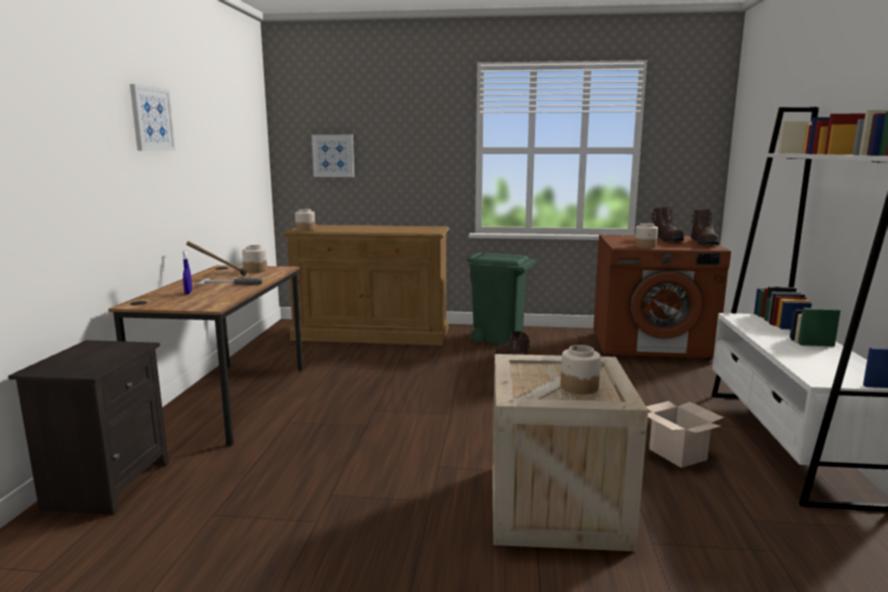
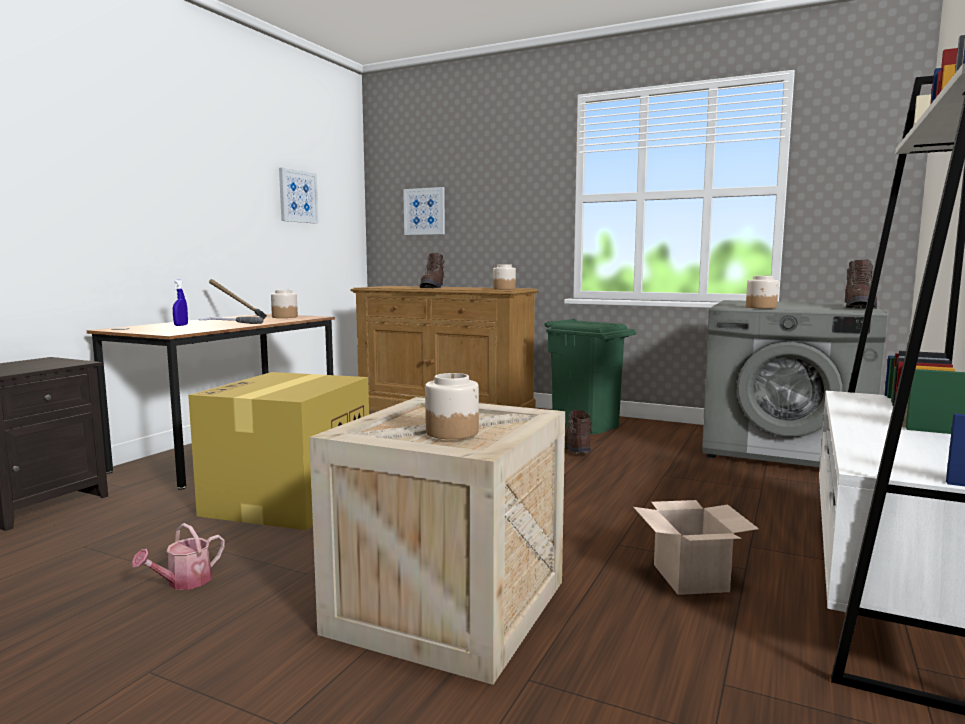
camera: 20 degrees right, 5 degrees down
(151, 119) = (179, 152): picture -> picture (298, 196)
(305, 230) = (376, 287): jar -> jar (504, 289)
(340, 440) = (289, 499): none -> cardboard box
(345, 528) = (184, 582): none -> watering can
(652, 347) = (785, 454): brown washing machine -> grey washing machine
(666, 240) = (808, 304): brown boot -> brown boot (433, 287)

